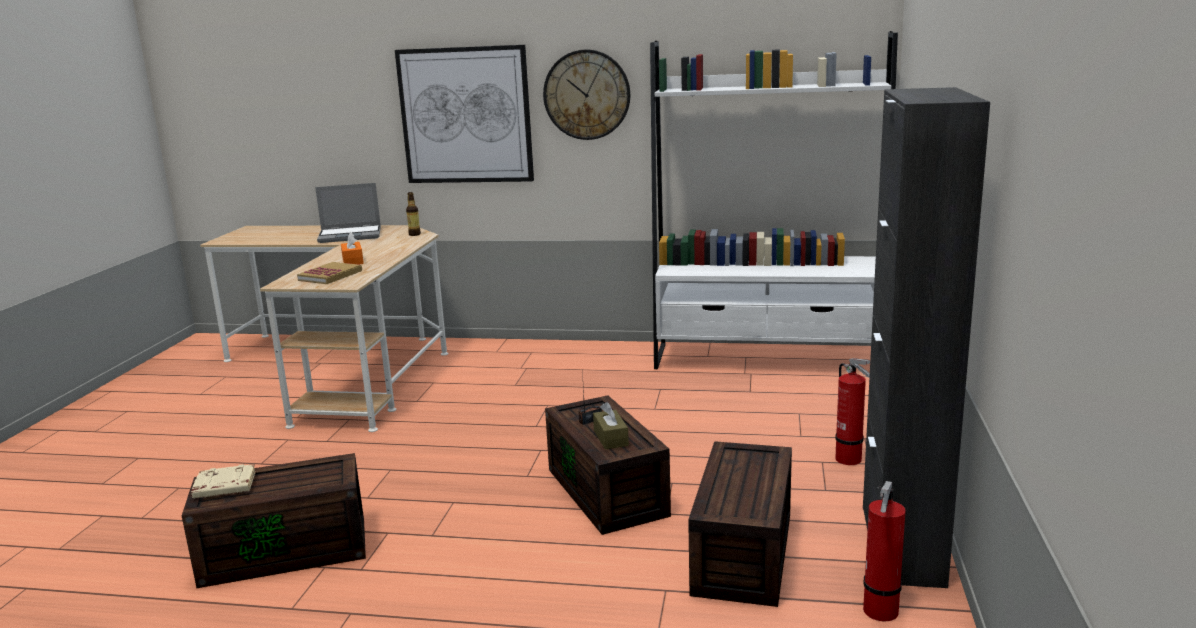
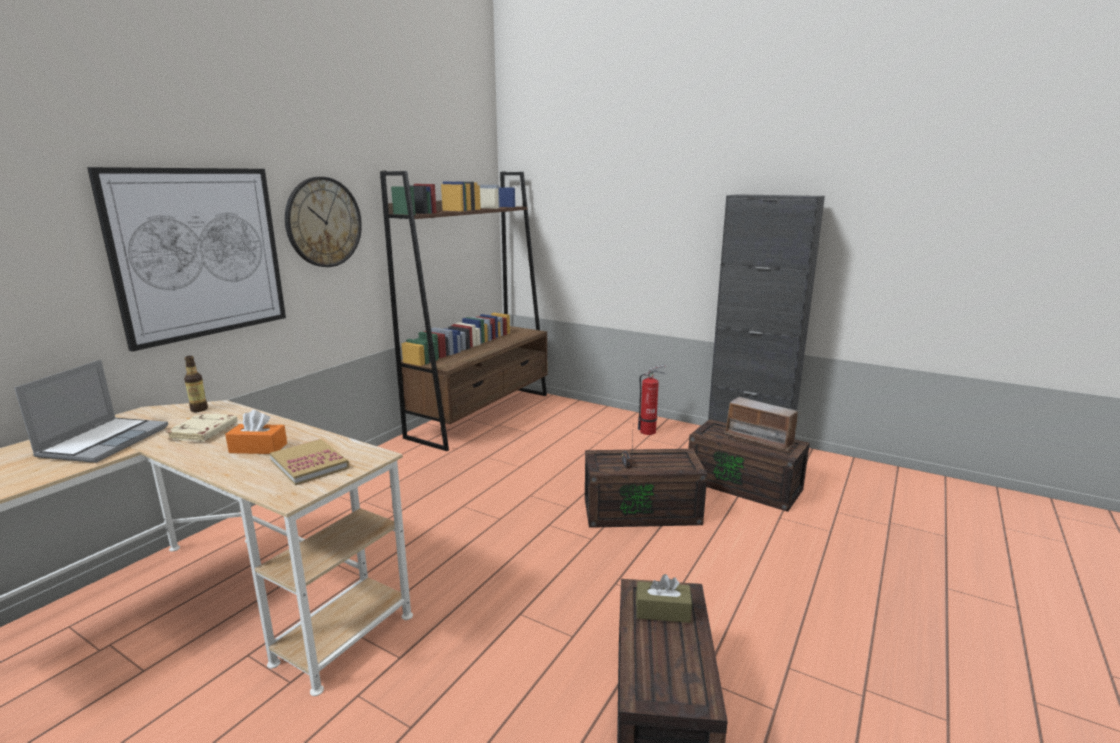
camera: 70 degrees left, 0 degrees up
(224, 487) = (663, 680): beige book -> beige book (204, 432)
(611, 438) = (665, 462): brown tissue box -> brown tissue box (662, 611)
(749, 488) = (759, 439): none -> radio
(767, 359) = (481, 415): white bookcase -> brown bookcase
(880, 613) = (812, 467): fire extinguisher -> none

